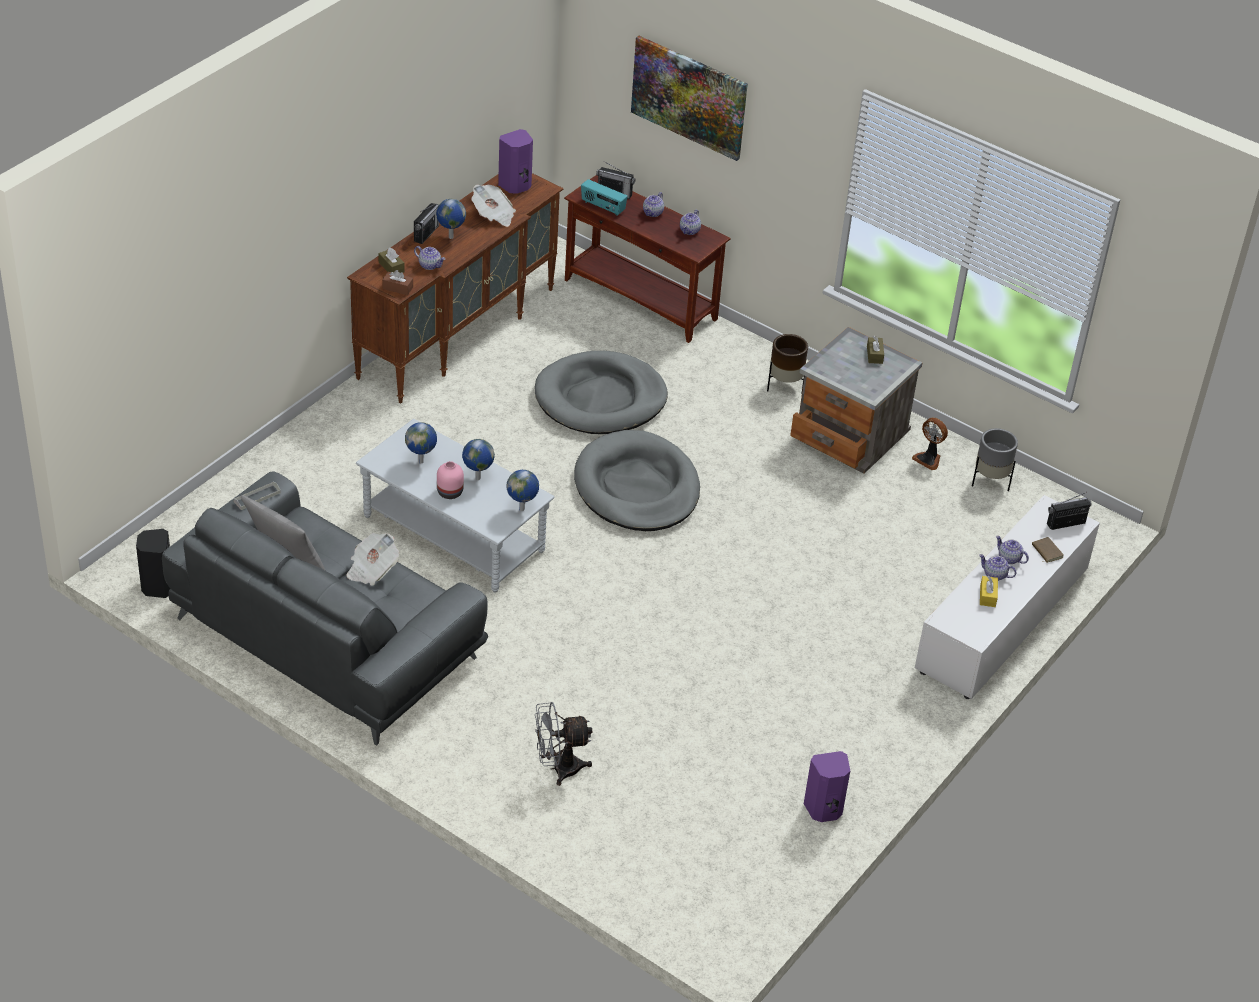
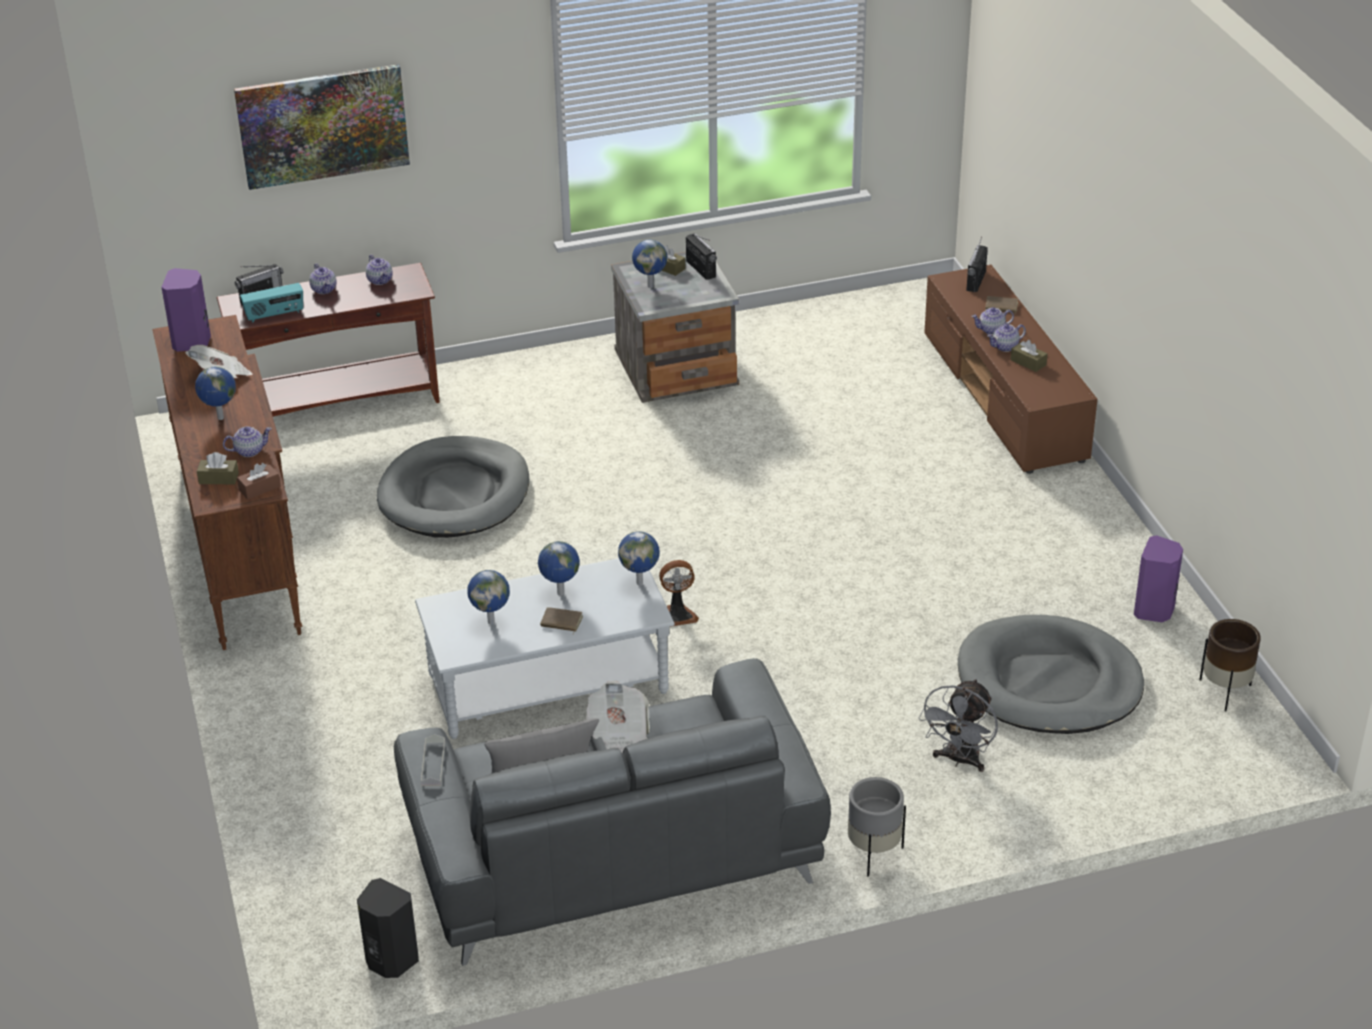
camera: 50 degrees left, 5 degrees down
(426, 233) = (193, 431): radio -> radio (700, 269)
(449, 492) = (561, 622): pink vase -> brown book
(637, 487) = (611, 528): grey dog bed -> grey dog bed (1048, 682)
(784, 386) = (568, 374): brown planter -> brown planter (1224, 692)
(842, 357) = (650, 286): none -> globe
(928, 459) = (758, 340): fan -> fan (678, 615)
(987, 596) = (1028, 362): yellow tissue box -> brown tissue box
(990, 481) = (822, 322): grey planter -> grey planter (873, 854)
(1002, 621) = (1005, 398): white tv stand -> brown tv stand

